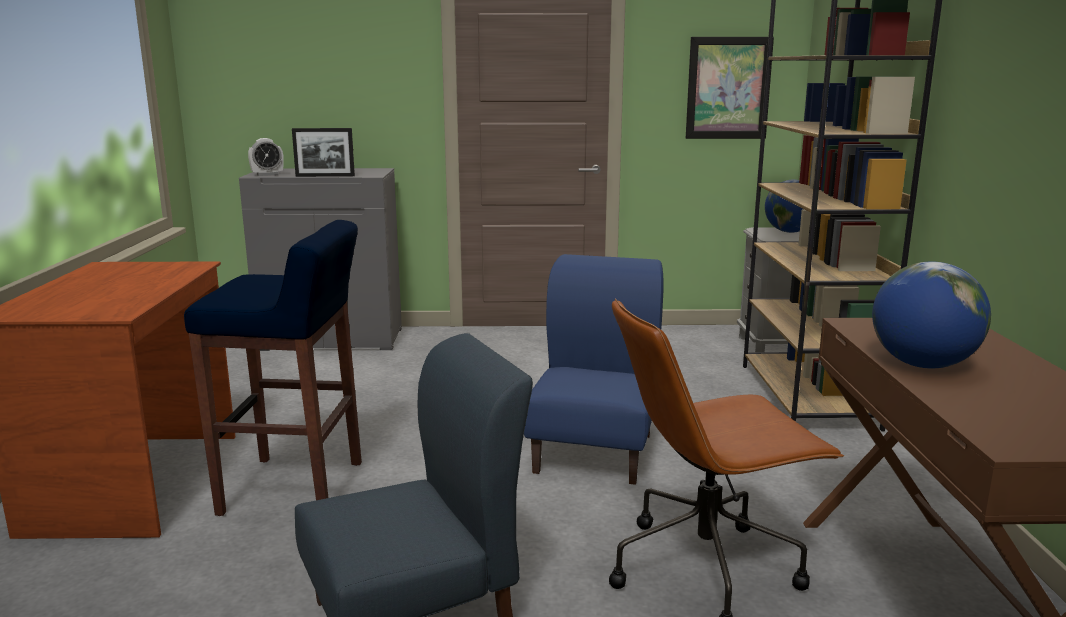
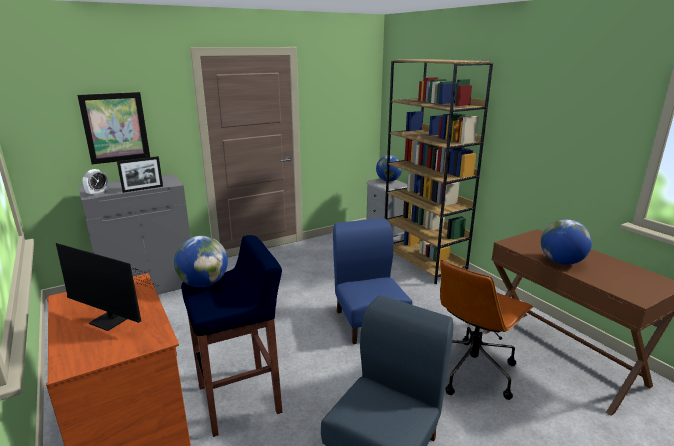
camera: 30 degrees left, 5 degrees up
(105, 291) = (112, 322): none -> monitor
(258, 279) = (204, 284): none -> globe
(728, 88) = (348, 109): picture -> picture (115, 128)

